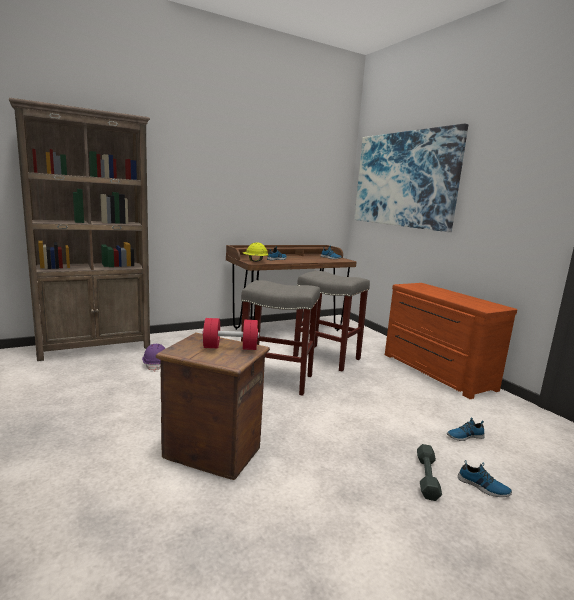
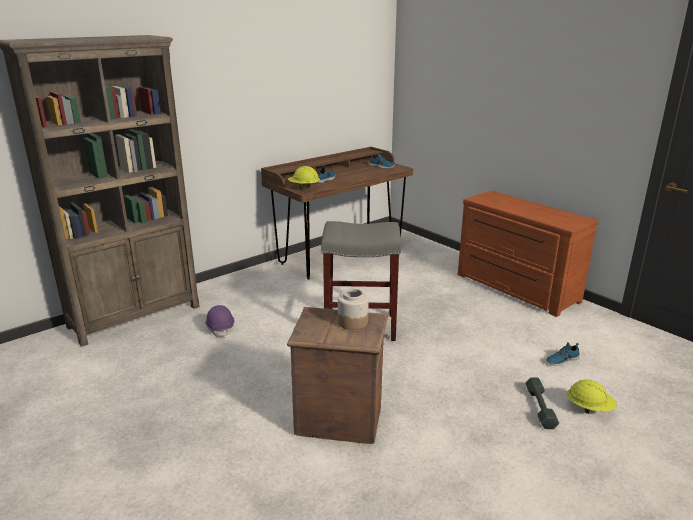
camera: 10 degrees left, 10 degrees up
(230, 348) = (353, 322): red dumbbell -> jar
(327, 358) = (400, 288): grey stool -> none
(404, 179) = (462, 69): picture -> none
(483, 487) = (589, 408): shoe -> yellow hard hat

